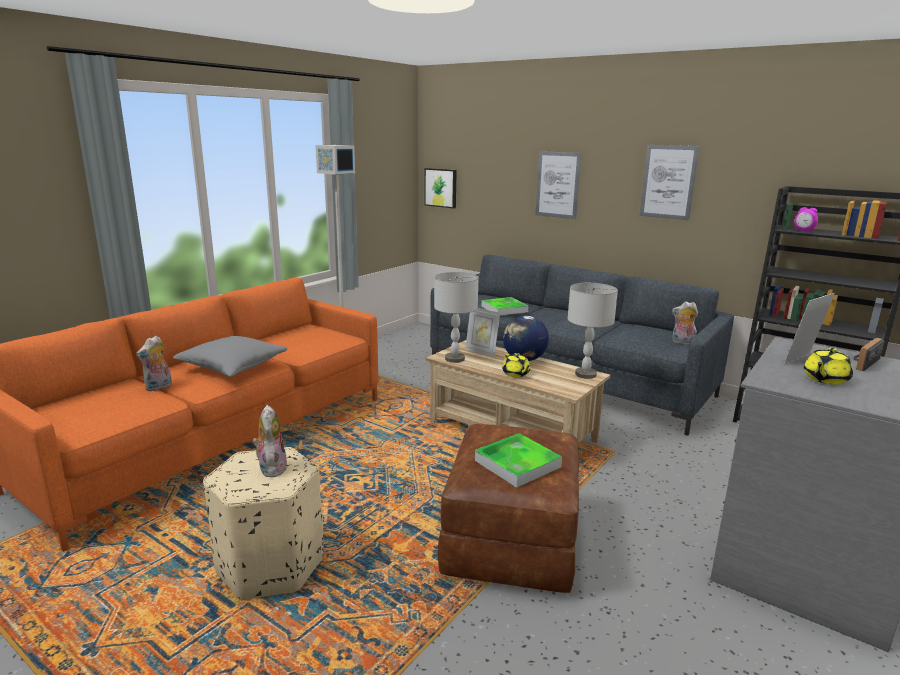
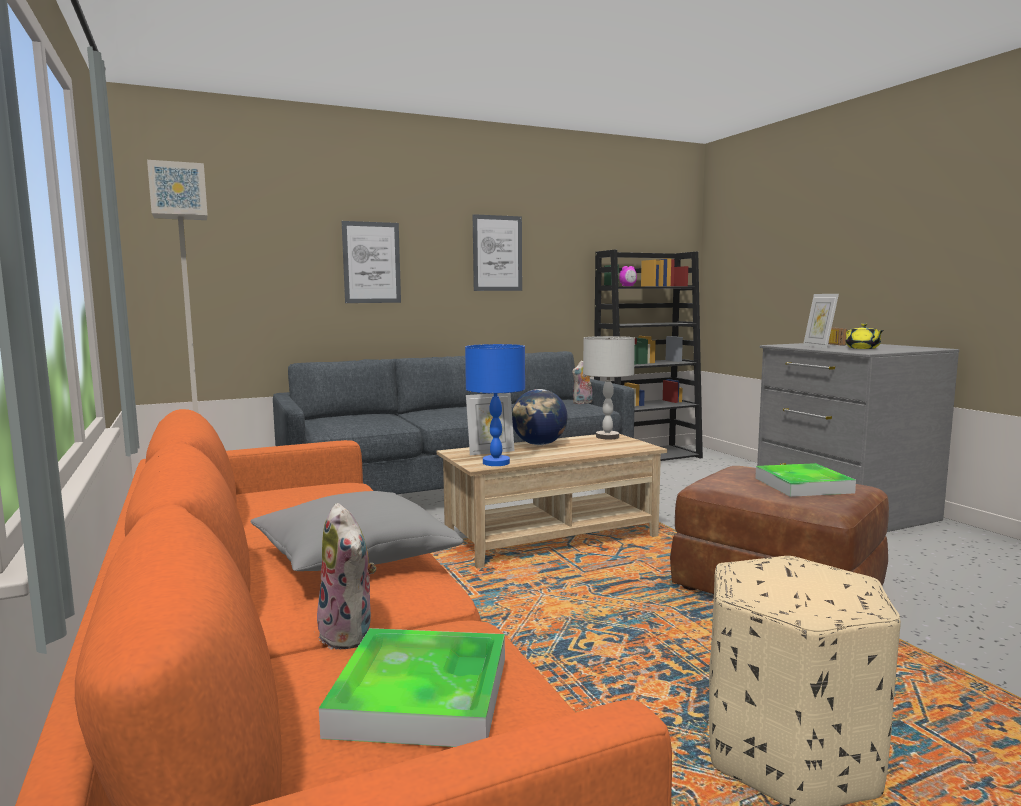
camera: 60 degrees left, 10 degrees down
(271, 468) = (794, 577): plush toy -> none
(441, 187) = (169, 277): picture -> none
(454, 359) = (496, 463): grey table lamp -> blue table lamp
(504, 309) = (386, 420): tray -> tray (421, 695)
(516, 374) = (577, 452): yellow teapot -> none

